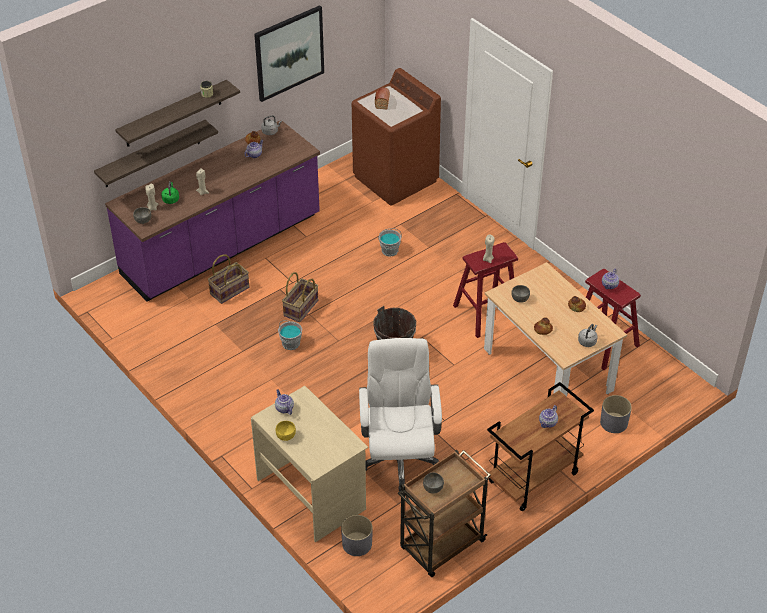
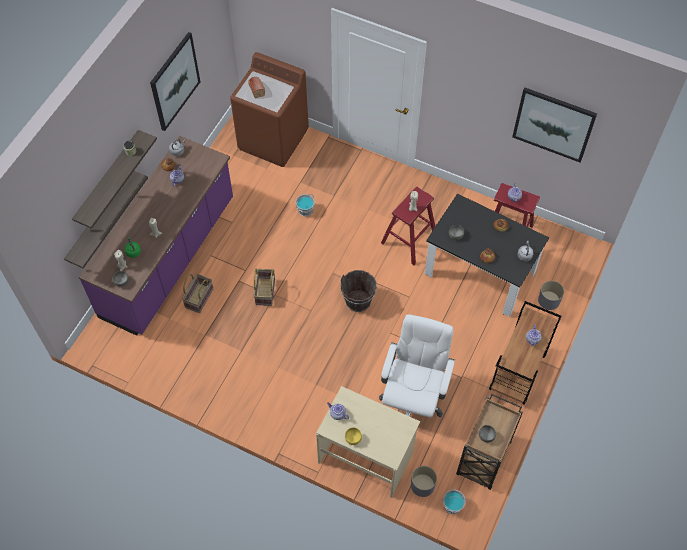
camera: 25 degrees left, 15 degrees up
(290, 344) = (275, 328): grey bucket -> grey bucket (452, 506)
(399, 458) = (413, 397): white office chair -> white office chair turned 45 degrees clockwise
(547, 370) = (479, 273): beige dining table -> black dining table
(666, 199) = (553, 124): none -> picture

